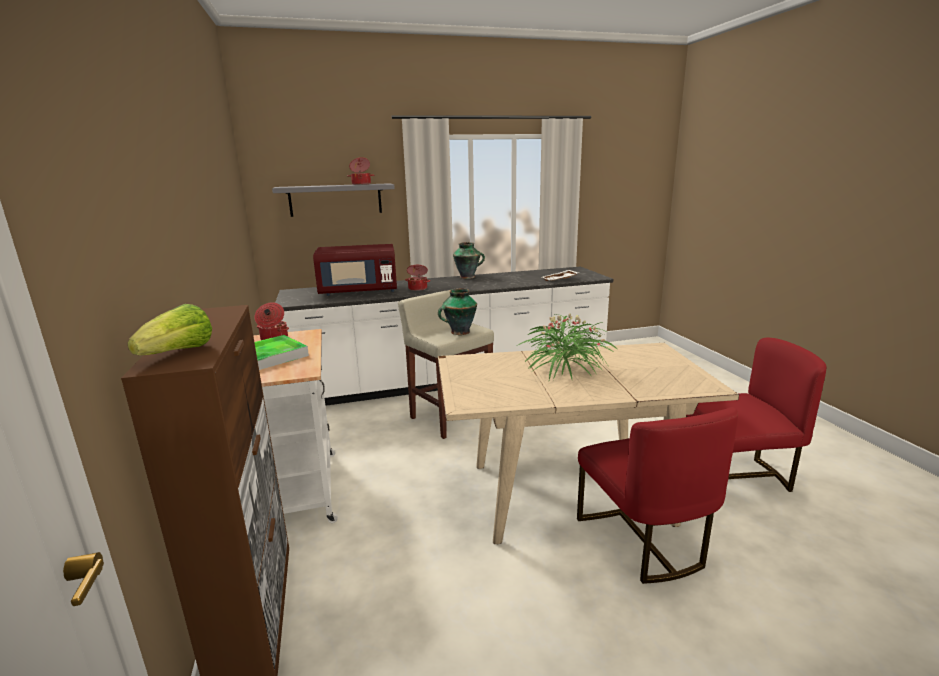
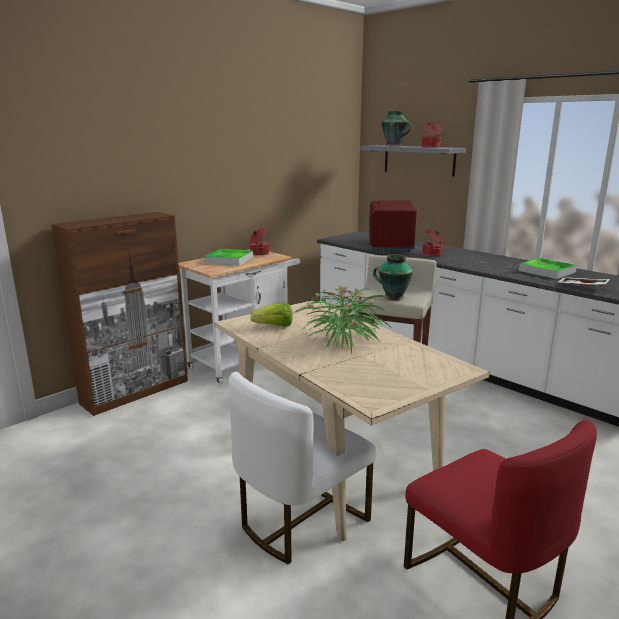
camera: 60 degrees right, 0 degrees up
(179, 353) = (84, 222): lettuce -> lettuce (274, 326)
(359, 291) = (391, 244): red microwave -> red microwave turned 45 degrees clockwise
(468, 277) = (507, 259): vase -> vase (394, 146)
(514, 277) = (547, 271): none -> tray
(643, 540) = (300, 520): red chair -> white chair

